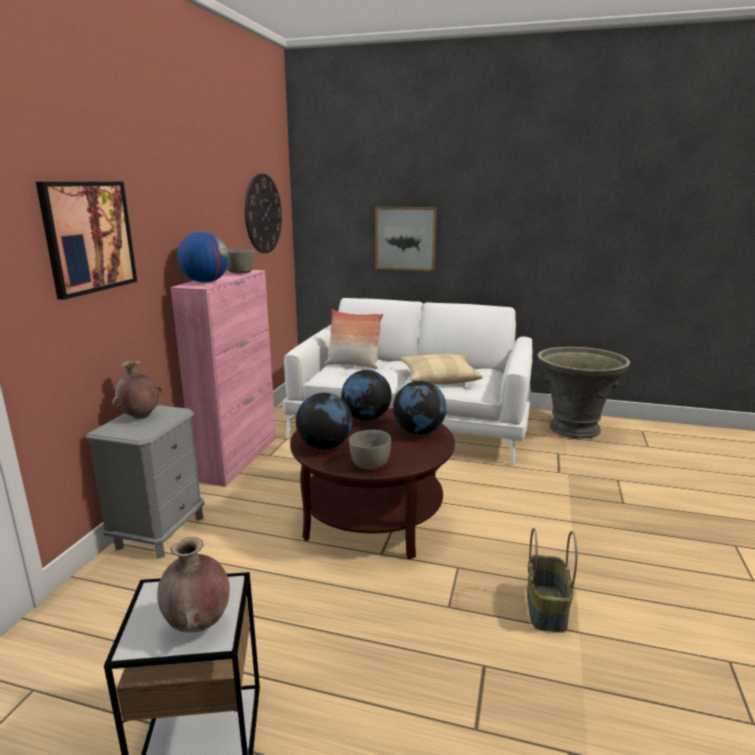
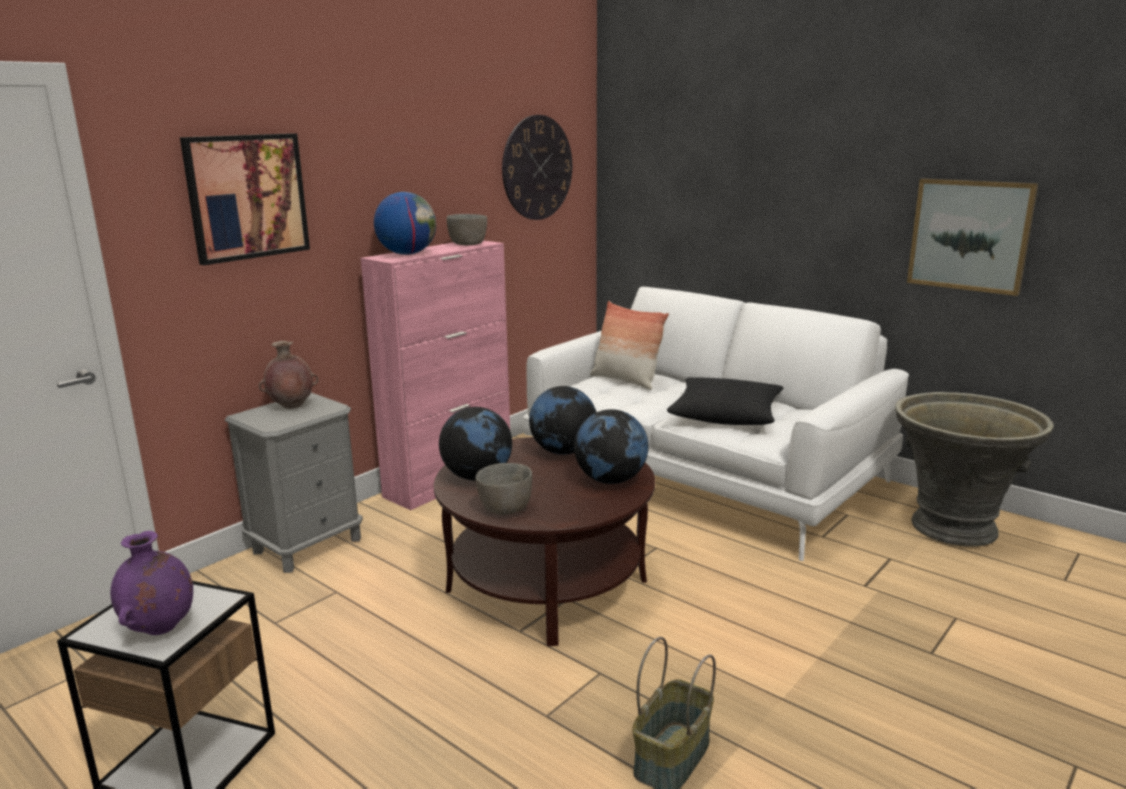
camera: 25 degrees right, 0 degrees up
(198, 625) = (160, 629): brown vase -> purple vase
(405, 238) = (736, 206): picture -> picture (970, 235)
(439, 377) = (726, 413): beige pillow -> black pillow

